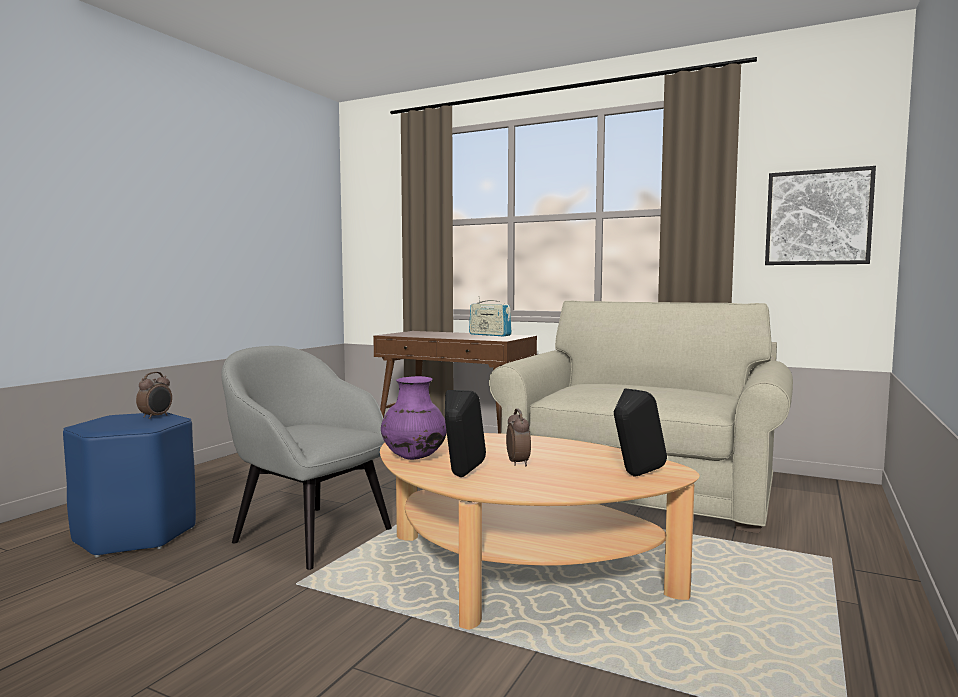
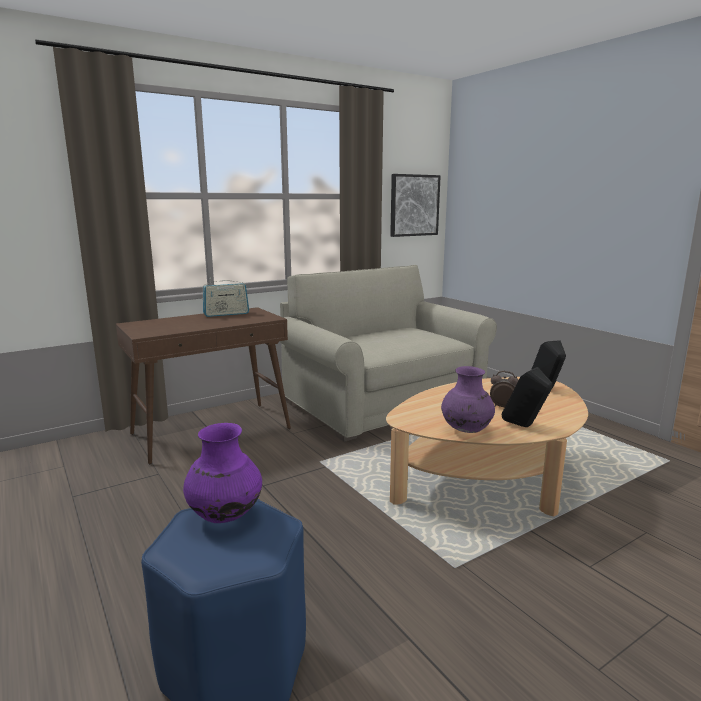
camera: 60 degrees left, 10 degrees up
(156, 417) = (225, 515): alarm clock -> purple vase
(310, 534) = (349, 543): grey armchair -> none

